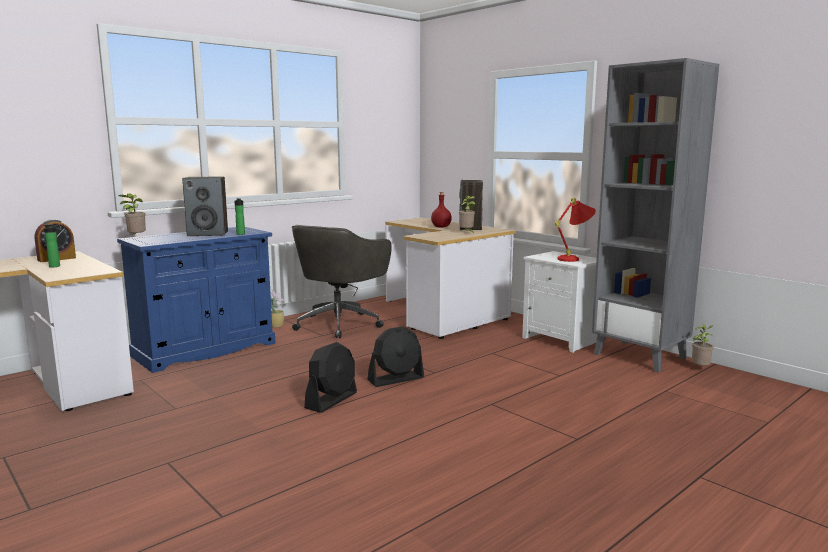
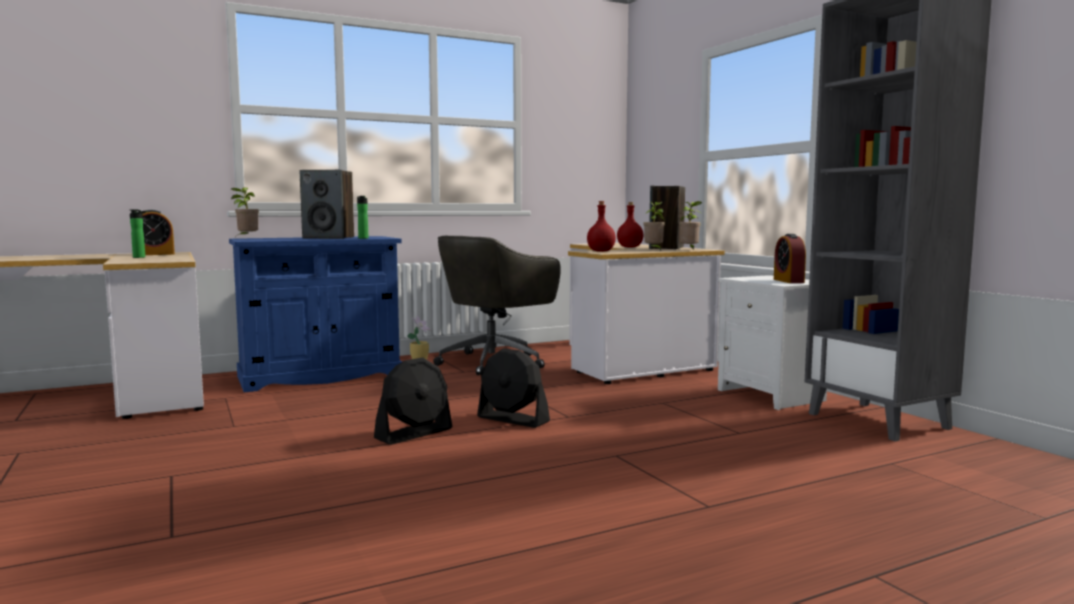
camera: 15 degrees right, 5 degrees down
(396, 379) = (513, 419): black fan -> black fan turned 45 degrees clockwise
(430, 236) = (600, 251): none -> red bottle
(575, 259) = (788, 281): red table lamp -> alarm clock
(700, 369) = (967, 442): potted plant -> potted plant (689, 250)

